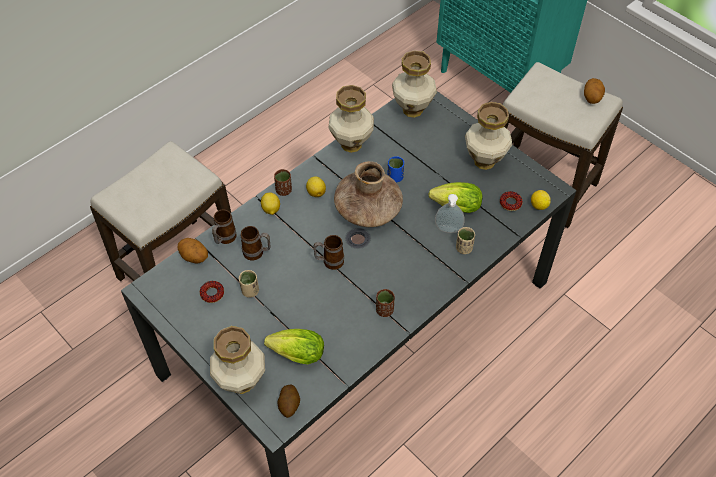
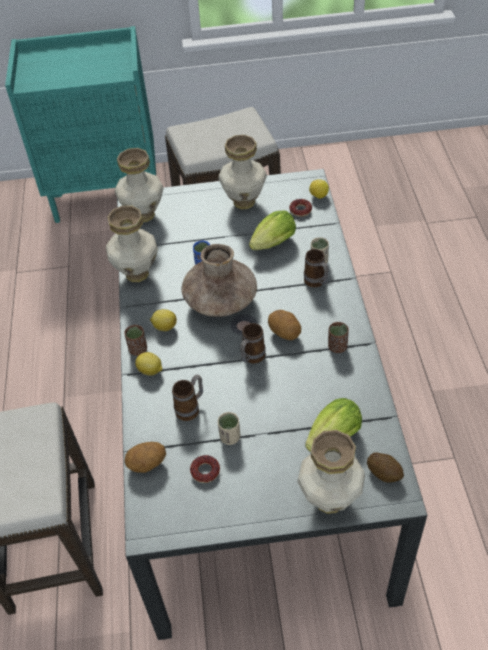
camera: 50 degrees left, 5 degrees down
(224, 239) = (149, 427): mug -> mug (316, 283)
(448, 230) = (292, 261): soap dispenser -> none
(592, 98) = (236, 119): potato -> potato (285, 333)

